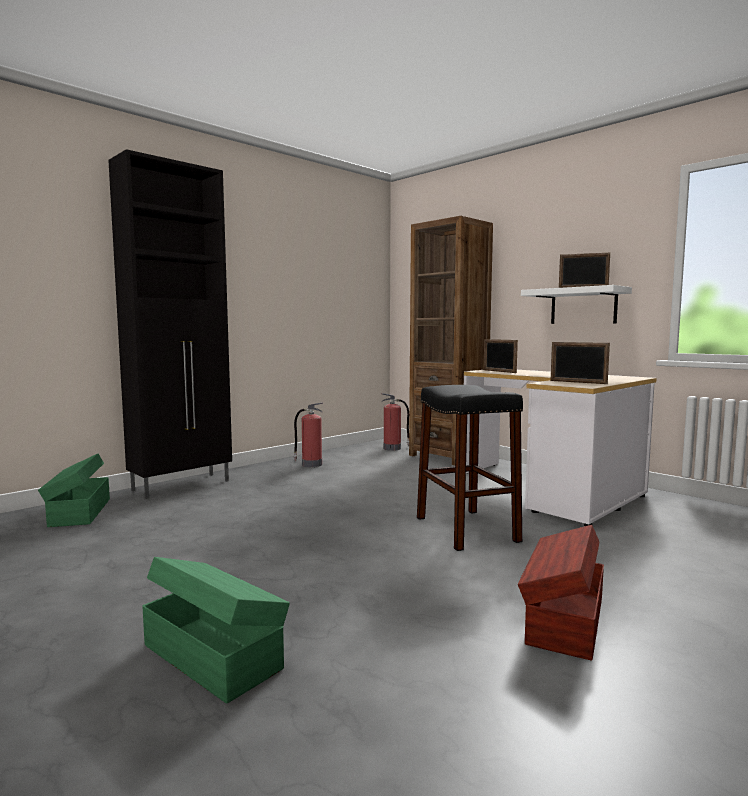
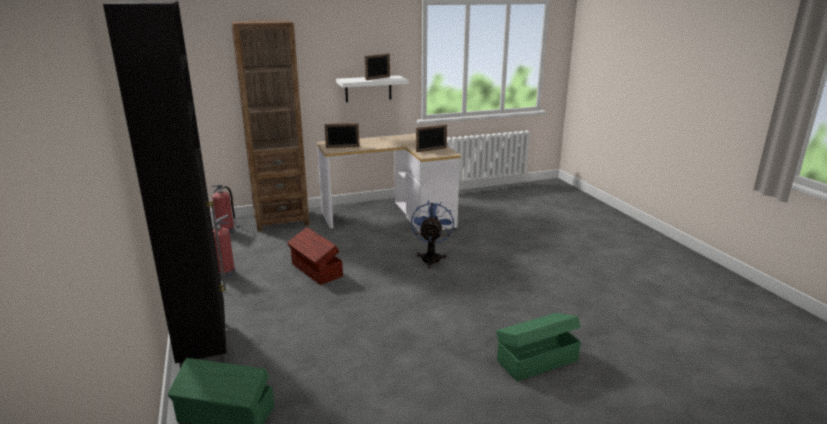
camera: 65 degrees left, 15 degrees up
(466, 529) = (431, 258): black stool -> blue fan
(563, 620) = (544, 269): brown storage box -> brown storage box (316, 270)

